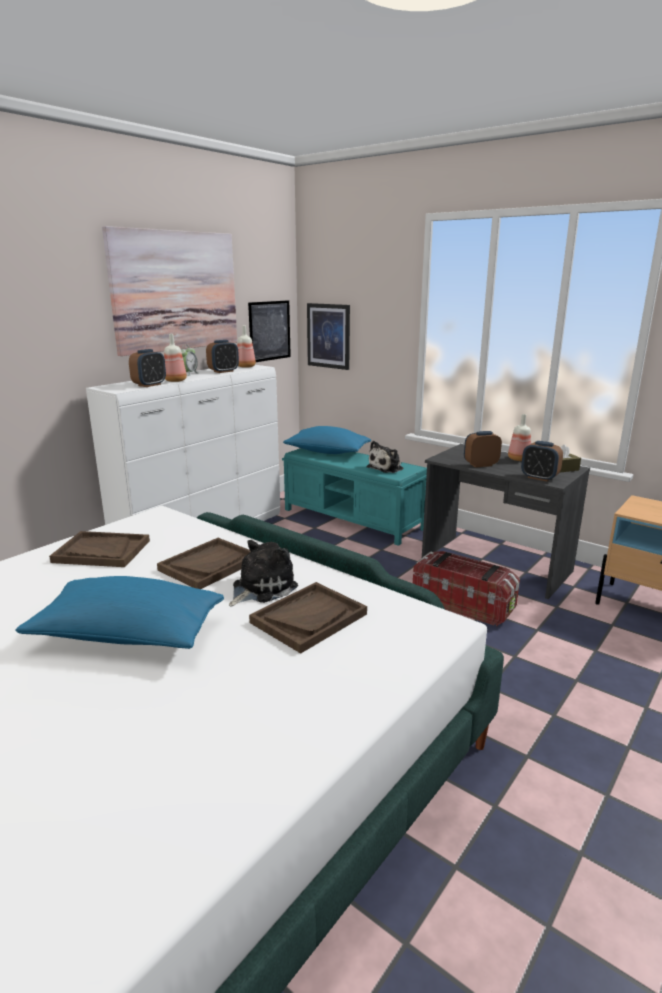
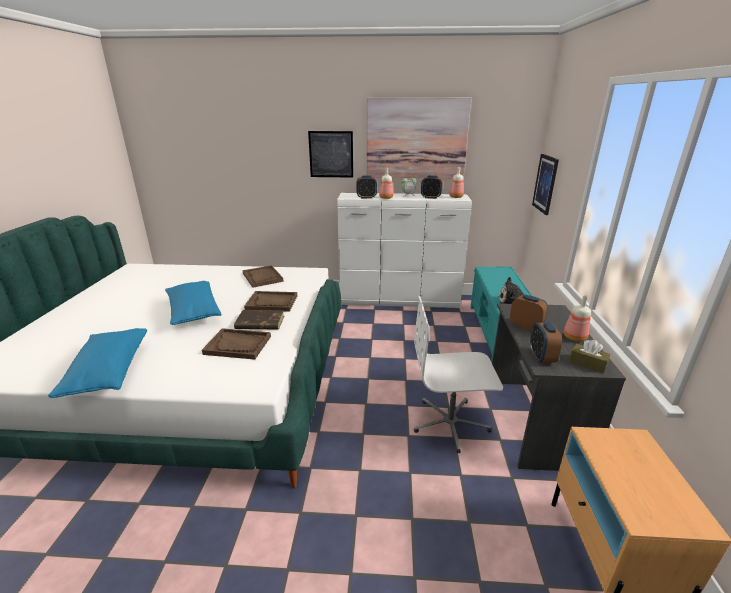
camera: 55 degrees right, 5 degrees up
(261, 588) = (259, 322): plush toy -> brown book
(269, 331) = (502, 172): picture -> picture (331, 154)
(327, 452) = (502, 276): blue pillow -> blue pillow (108, 372)
(463, 604) = (450, 423): storage box -> white office chair

